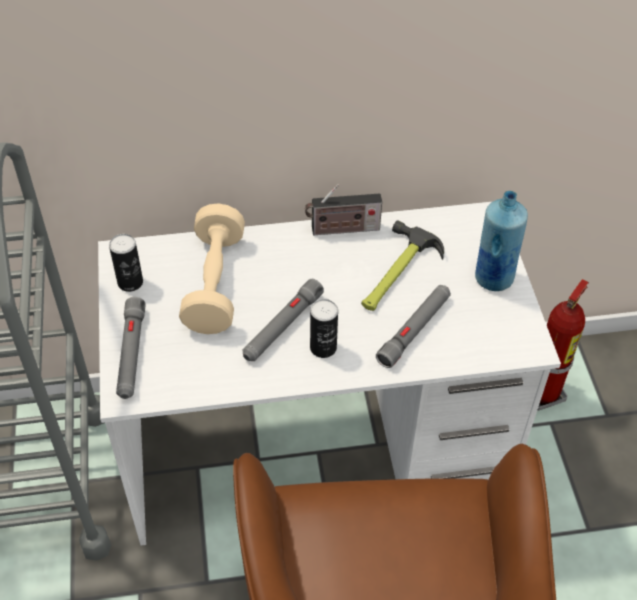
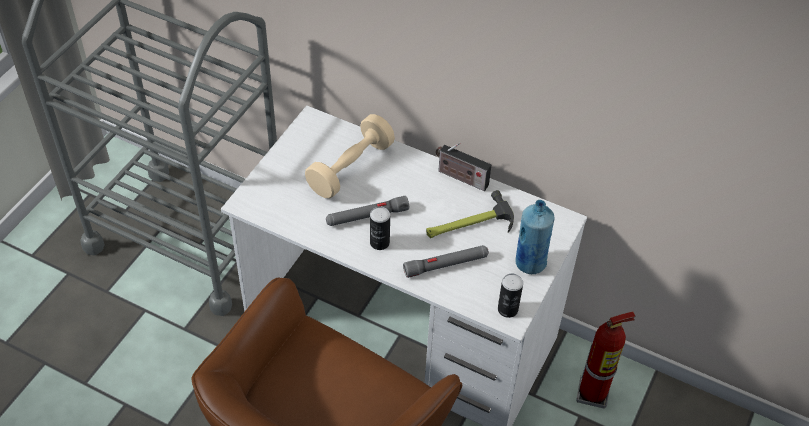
camera: 35 degrees right, 0 degrees up
(130, 282) = (303, 140): can -> can (507, 309)
(131, 353) = (267, 182): grey flashlight -> none

